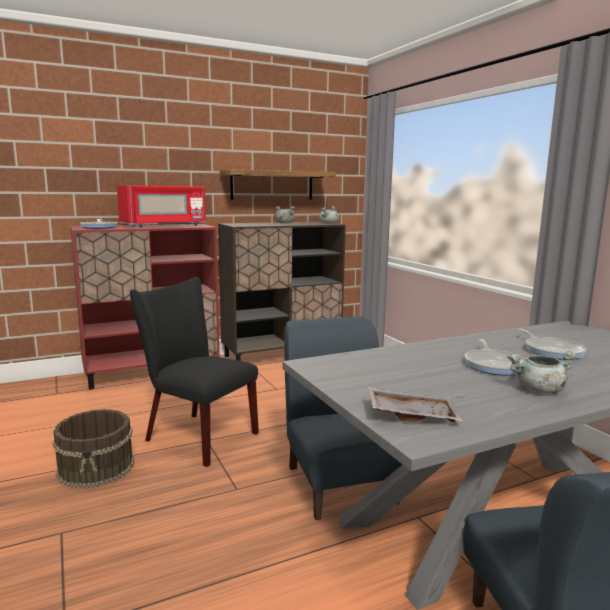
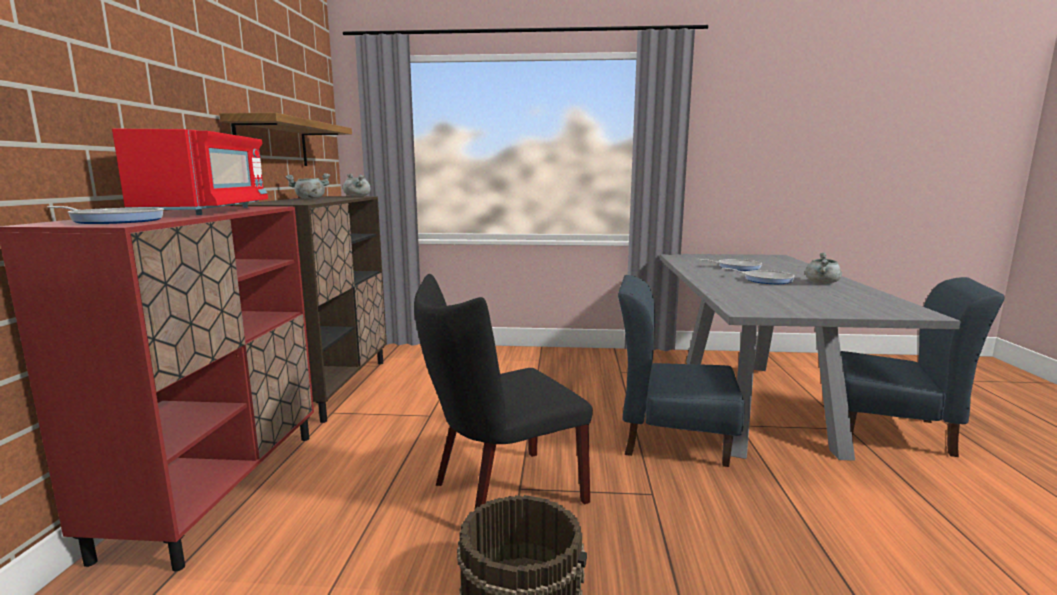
camera: 60 degrees left, 0 degrees up
(411, 414) = (876, 308): grey tray -> none

